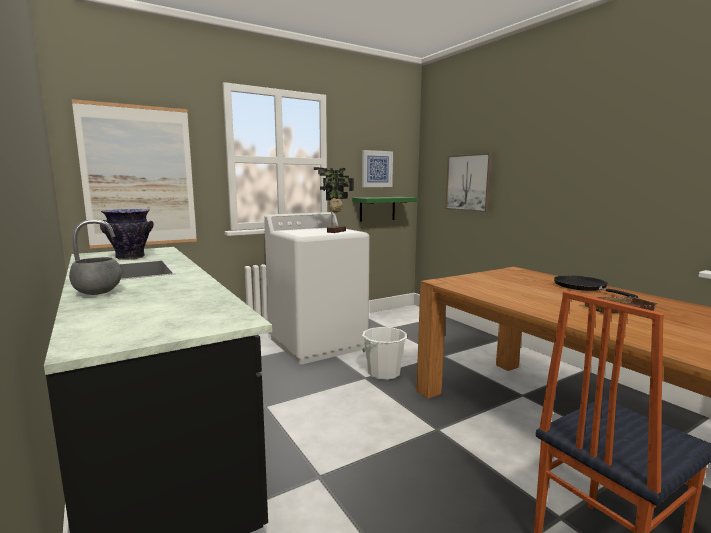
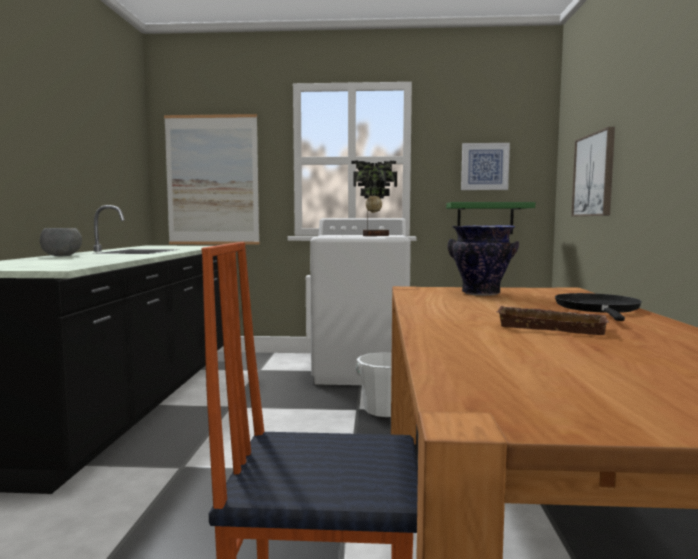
camera: 35 degrees right, 5 degrees down
(130, 257) = (166, 247): vase -> vase (480, 293)

